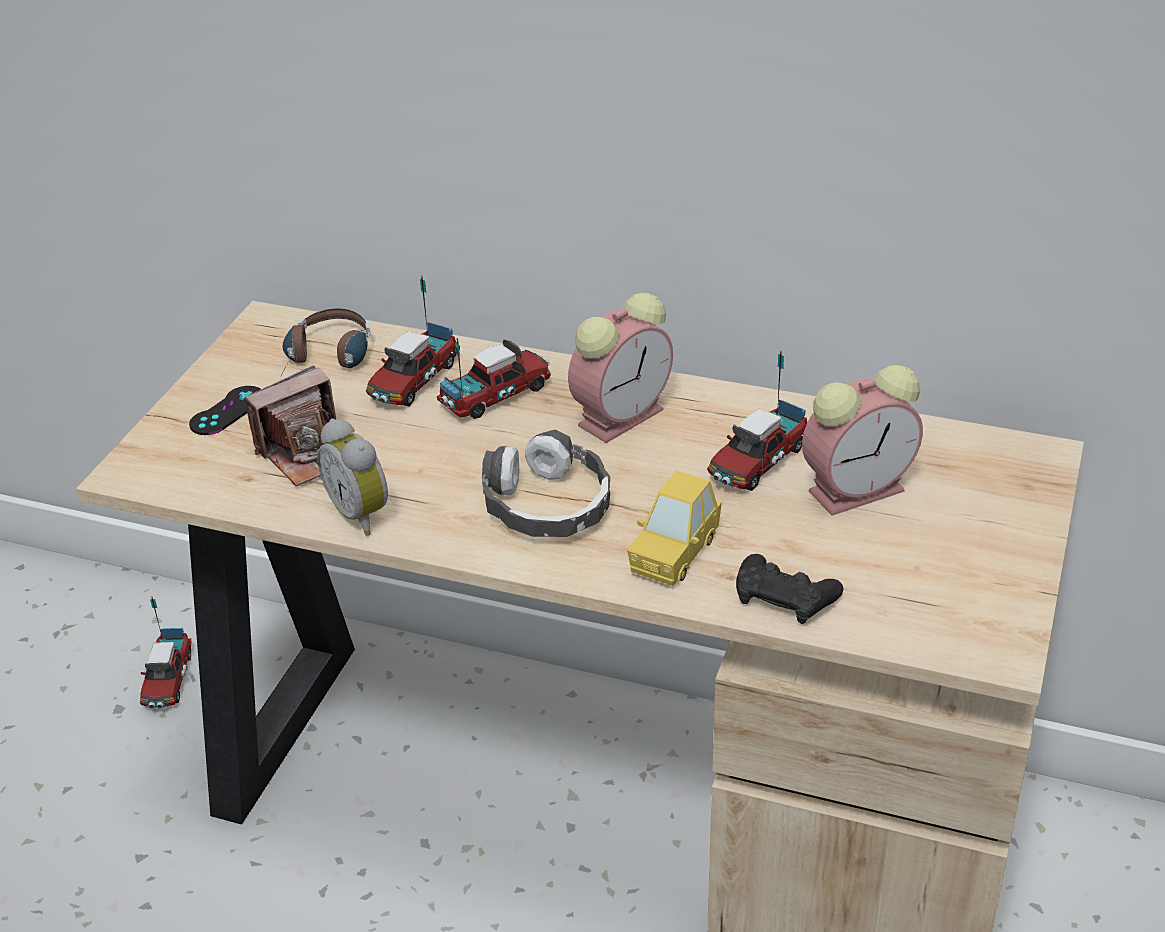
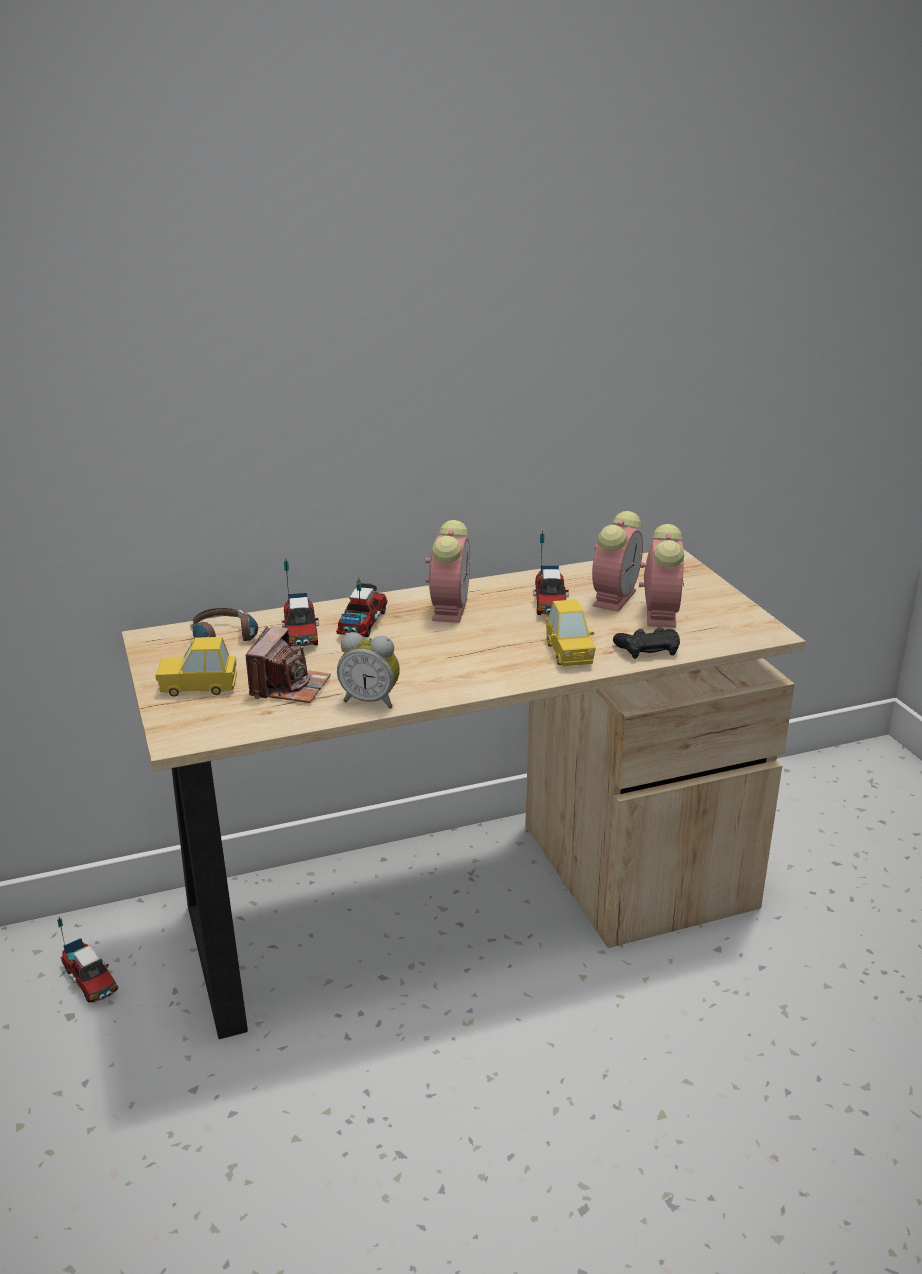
camera: 40 degrees left, 10 degrees down
(227, 411) = (198, 687): black game controller -> yellow toy car
(547, 505) = (470, 658): headphones -> none
(886, 544) = (660, 613): none -> alarm clock

